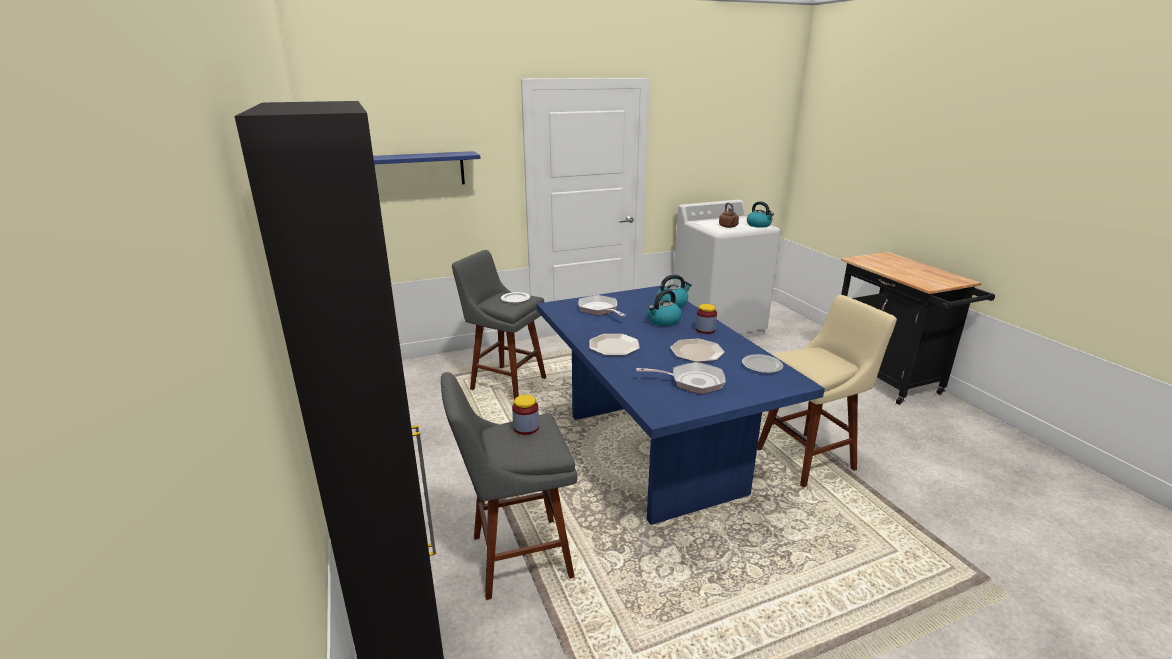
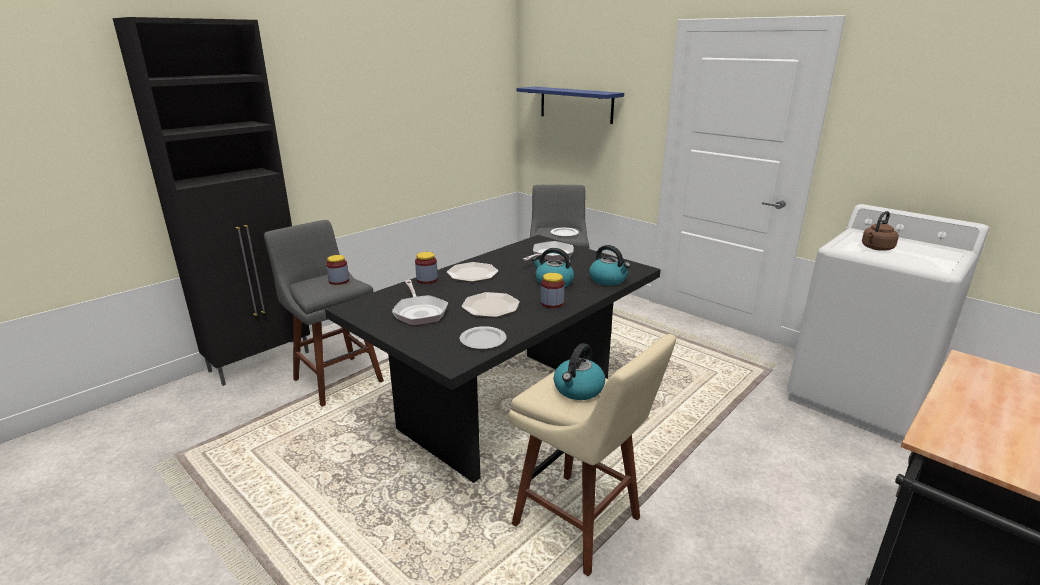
camera: 65 degrees right, 0 degrees up
(613, 368) = (427, 280): none -> jar
(653, 452) = (507, 408): blue dining table -> black dining table
(759, 225) = (935, 263): kettle -> kettle (578, 389)

